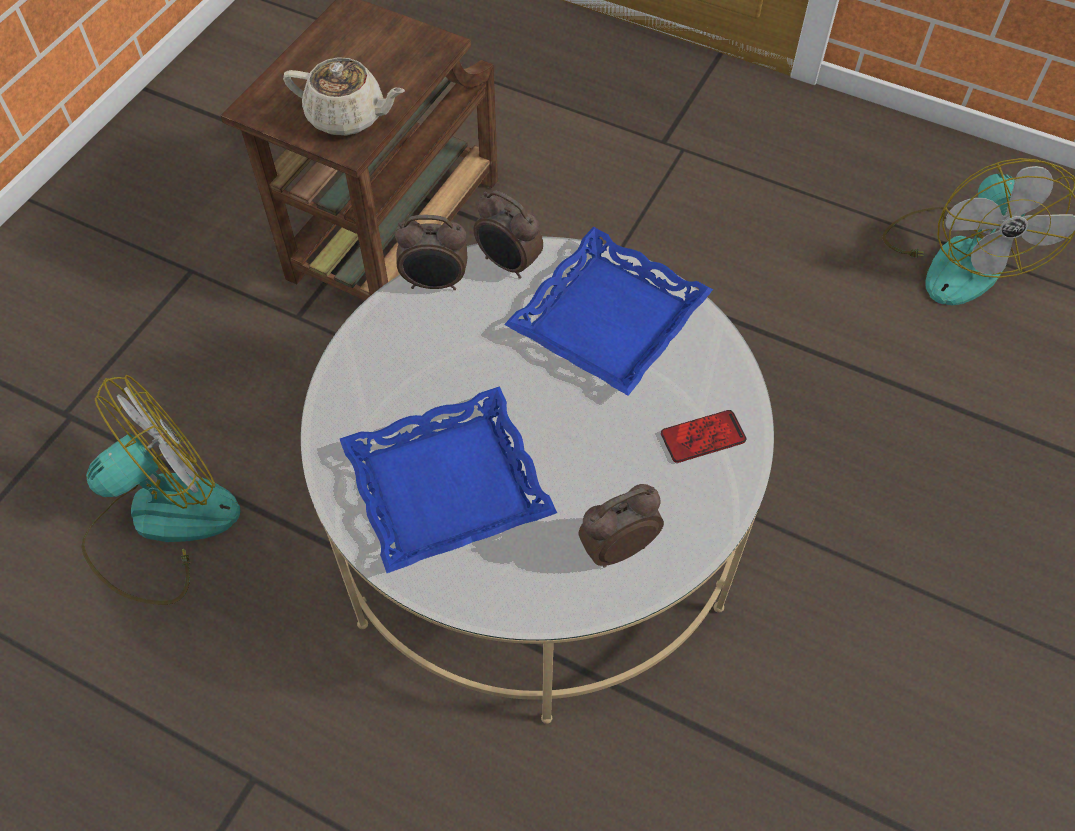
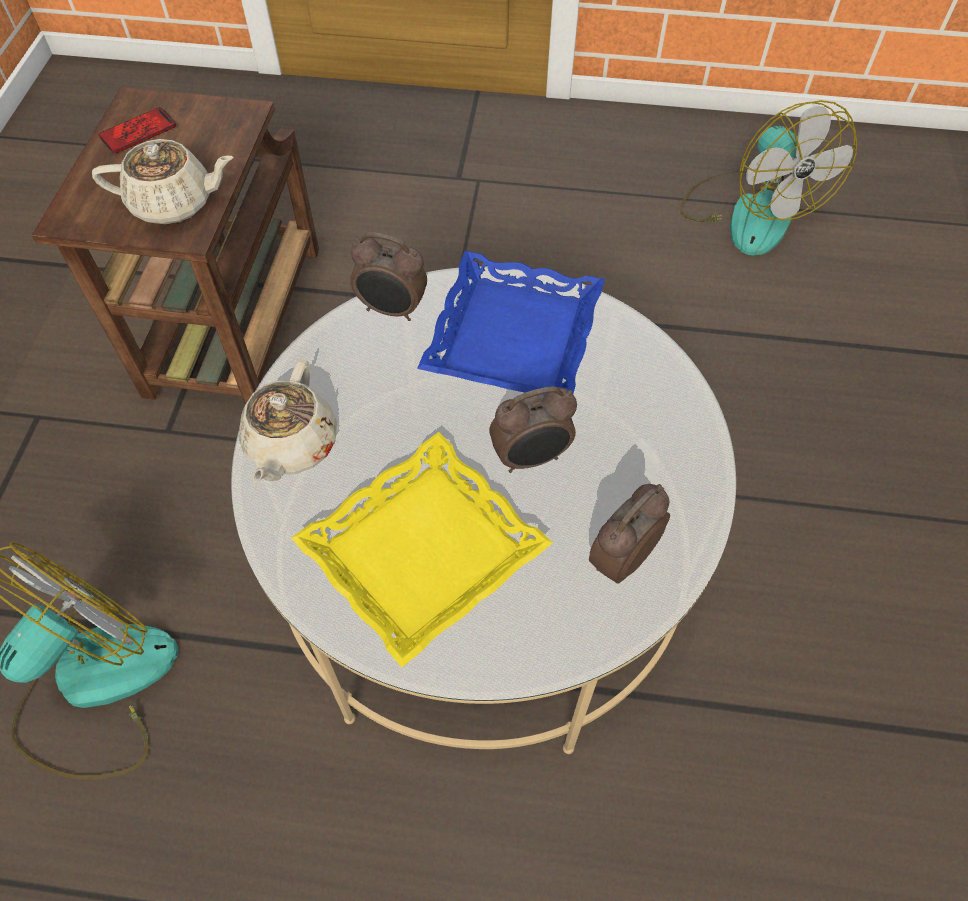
camera: 20 degrees left, 0 degrees up
(373, 361) = (291, 445): none -> beige teapot
(435, 283) = (325, 349): alarm clock -> alarm clock (531, 458)
(447, 484) = (422, 550): blue tray -> yellow tray
(703, 437) = (653, 423): phone -> phone (138, 131)

